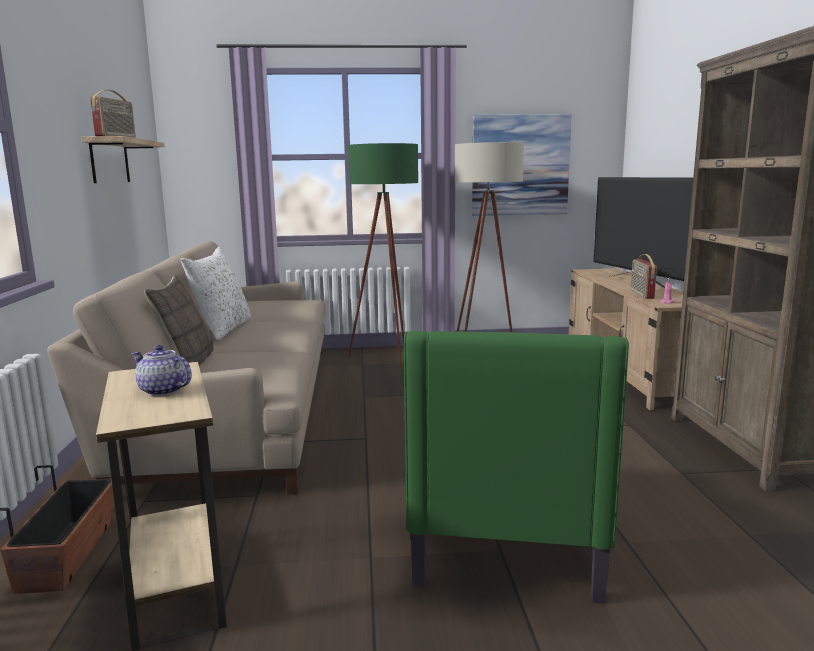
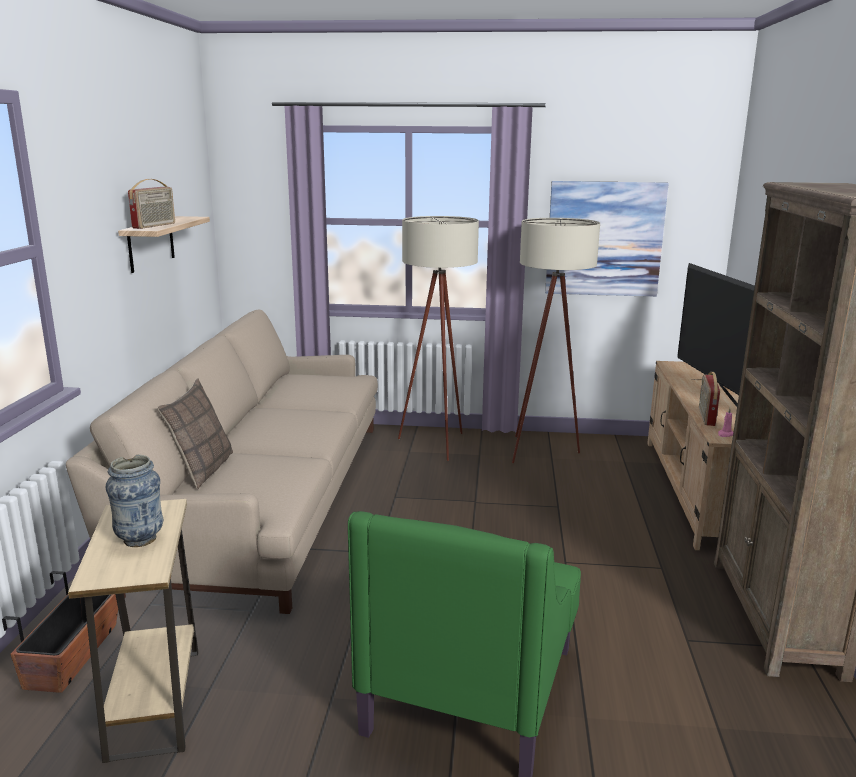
camera: 10 degrees right, 5 degrees up
(162, 391) = (140, 539): teapot -> vase
(222, 329) = (253, 419): white pillow -> none
(387, 360) = (437, 447): green floor lamp -> beige floor lamp

